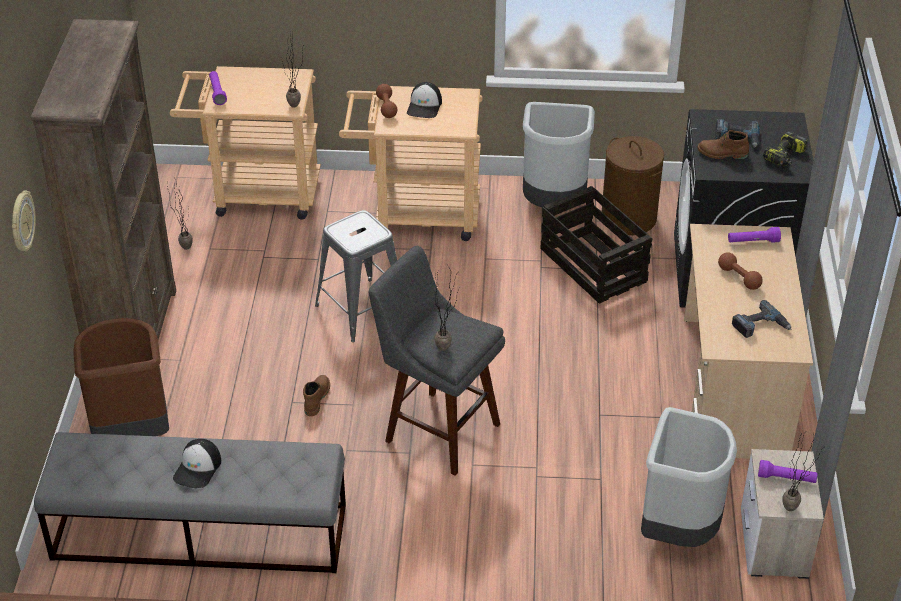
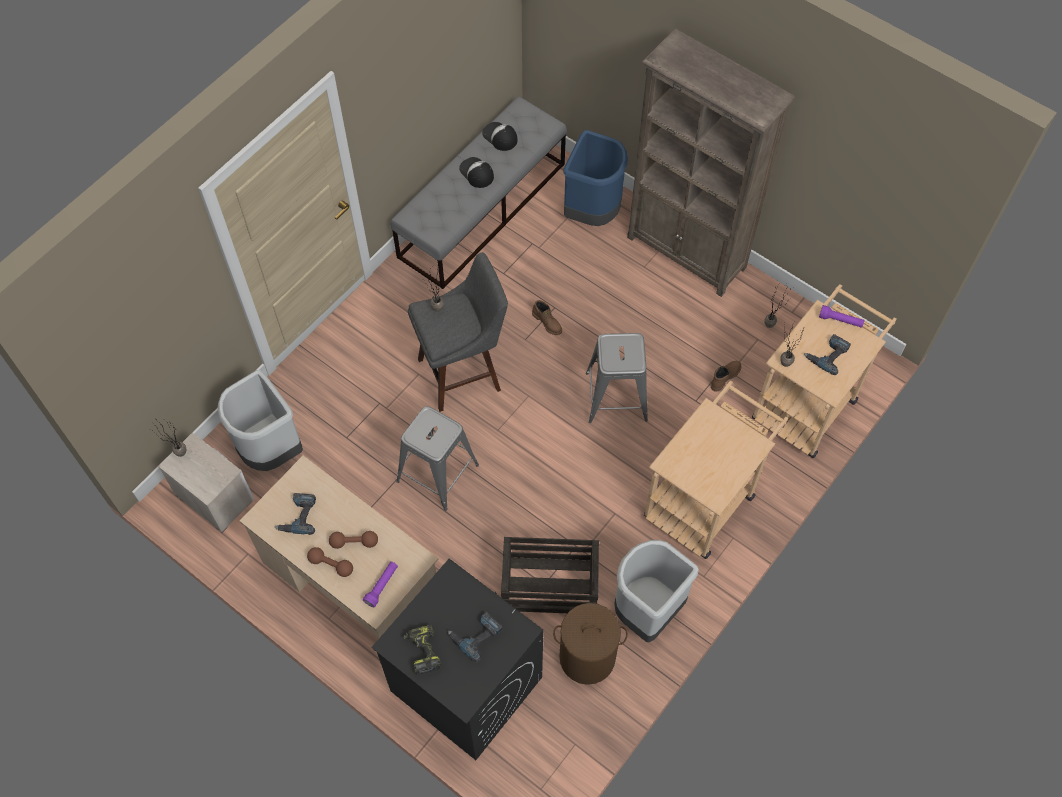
camera: 125 degrees right, 20 degrees up
(21, 222) = (634, 48): wall clock -> none
(132, 433) = (592, 213): brown trash can -> blue trash can
(262, 88) = (827, 355): none -> power drill
(386, 107) = (736, 426): brown dumbbell -> brown dumbbell (331, 565)
(425, 106) = (719, 455): cap -> cap (499, 137)
(566, 389) = (437, 472): none -> grey stool
(722, 154) = (464, 604): brown boot -> brown boot (725, 376)
(786, 478) = (202, 470): purple flashlight -> none

